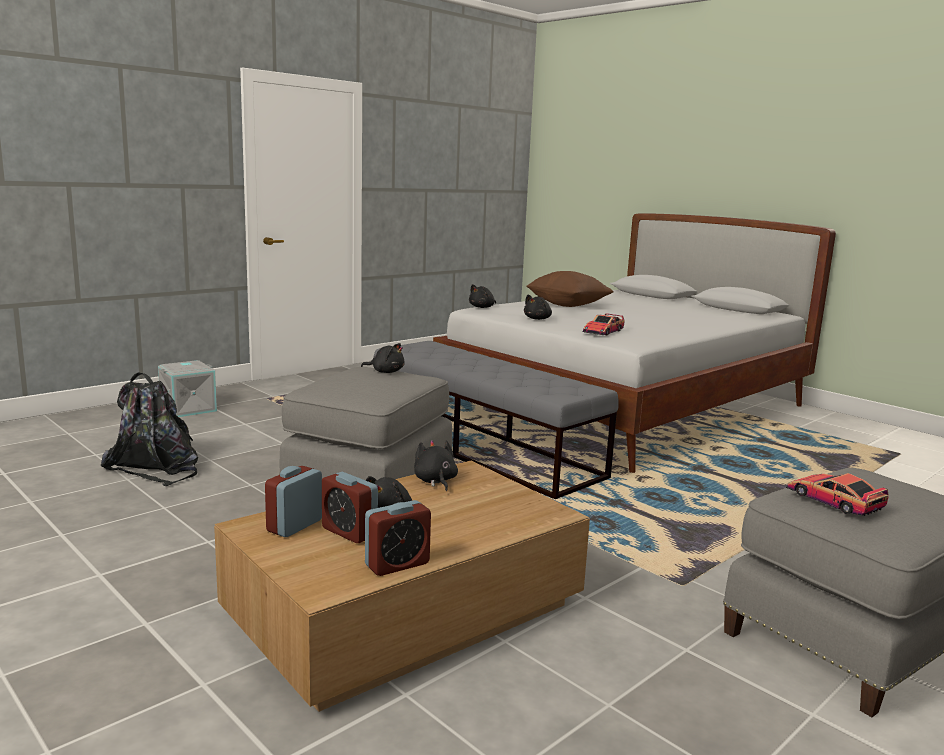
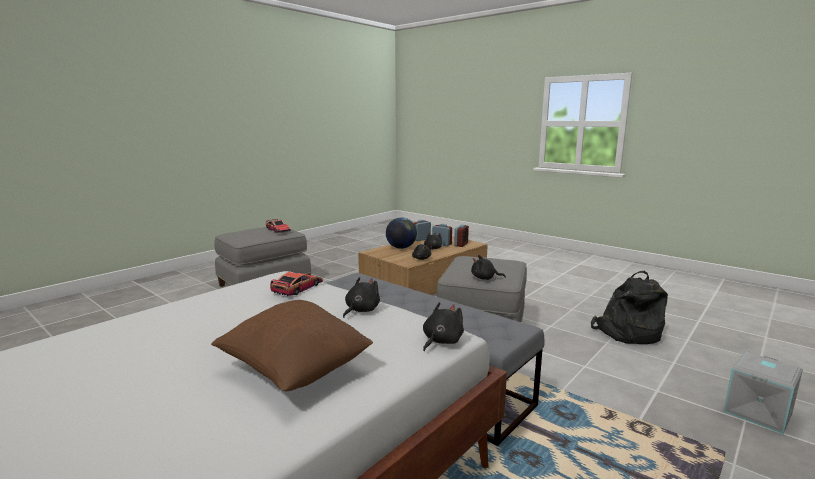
camera: 175 degrees right, 0 degrees up
(473, 524) = (401, 247): none -> globe

